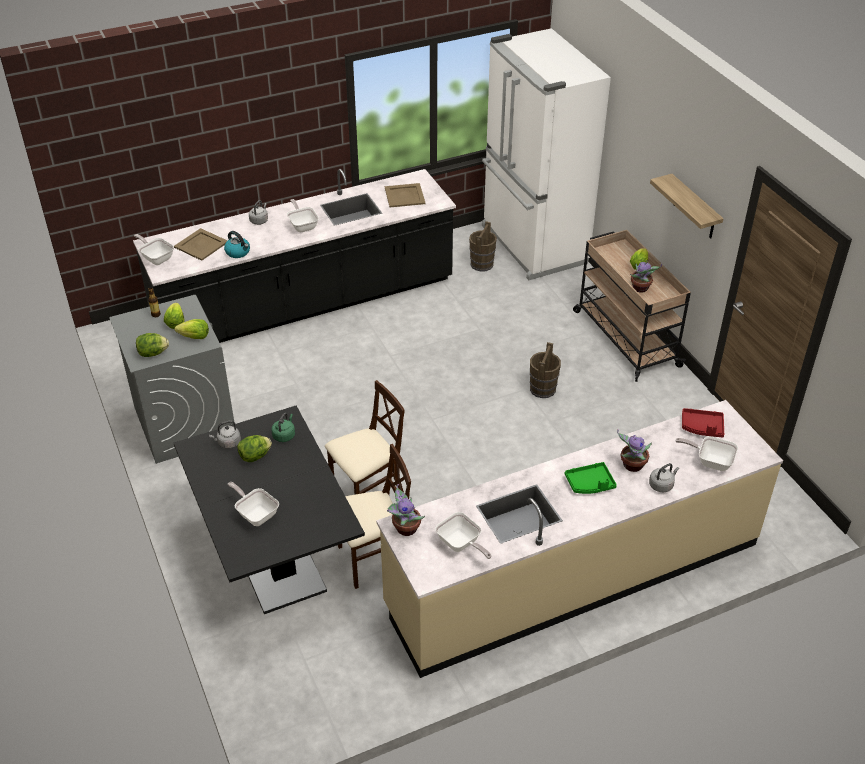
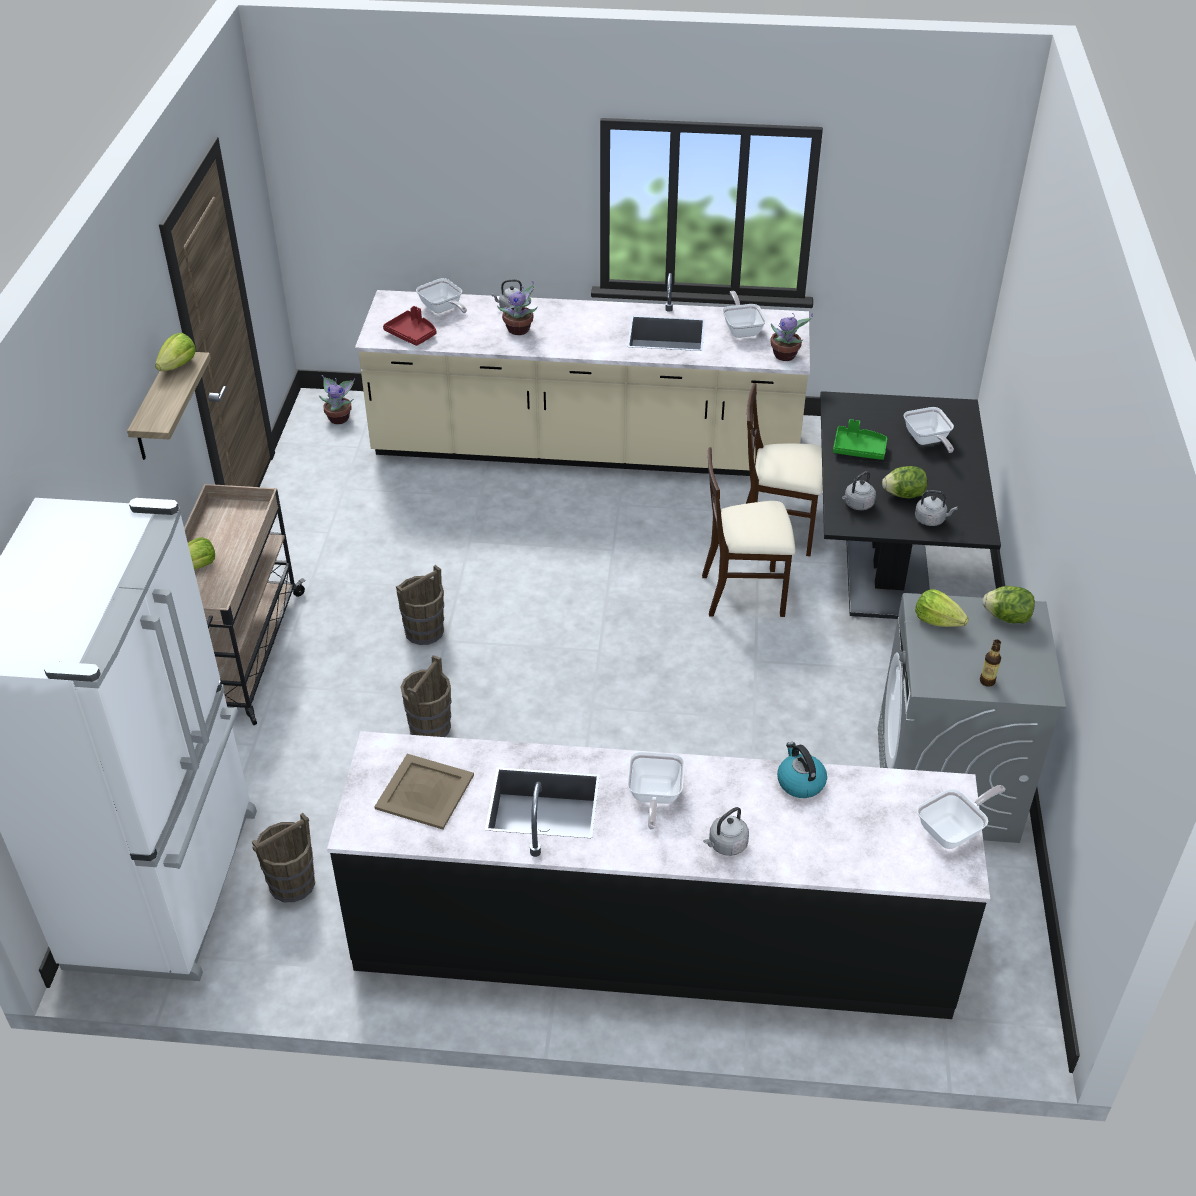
camera: 150 degrees left, 0 degrees up
(156, 258) = (954, 830): frying pan -> frying pan turned 105 degrees counterclockwise
(175, 323) = (959, 655): lettuce -> lettuce (178, 365)
(201, 244) = (860, 830): beige tray -> none
(284, 435) = (857, 505): green kettle -> grey kettle
(487, 343) = (429, 727): none -> brown bucket
(590, 484) = (576, 330): green tray -> green tray (859, 449)
(640, 288) = (241, 534): potted plant -> potted plant (339, 418)

